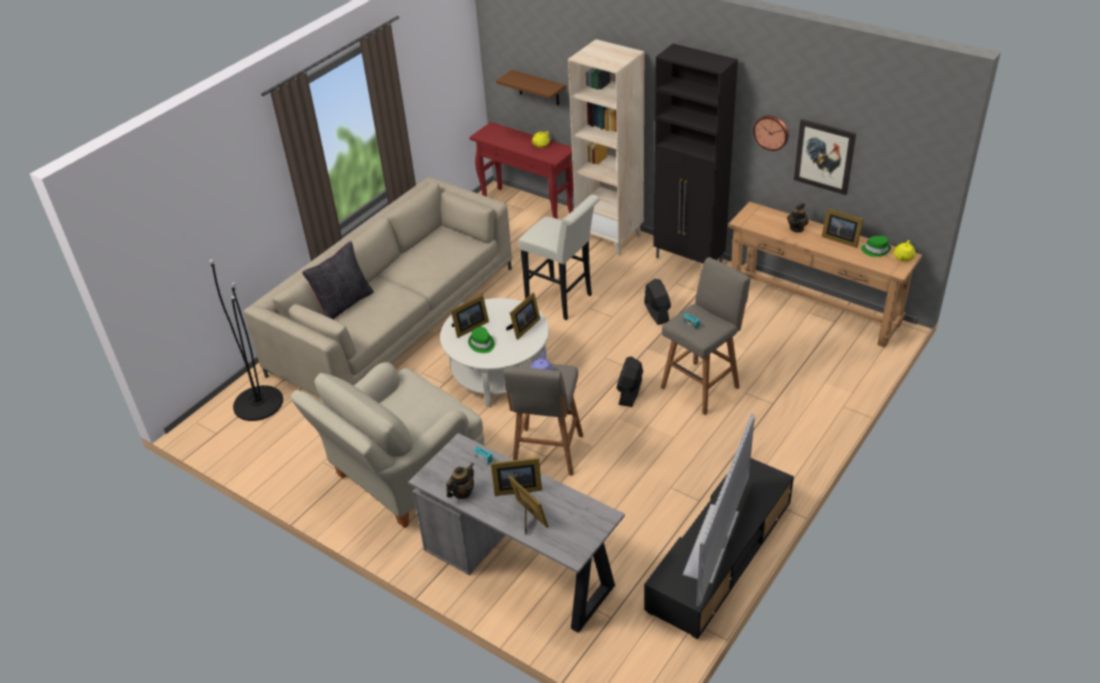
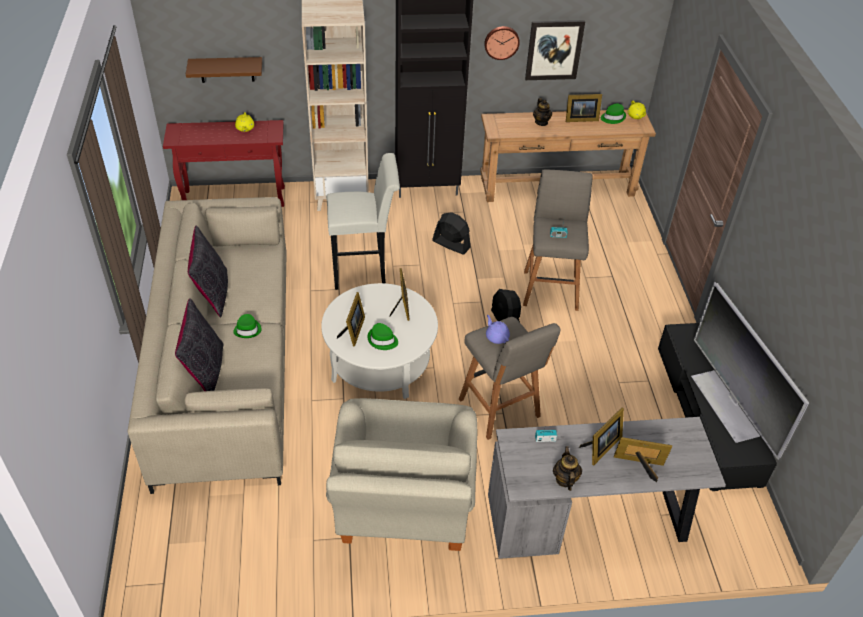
camera: 45 degrees left, 5 degrees up
(258, 403) = (175, 524): black floor lamp -> none
(398, 291) = (248, 330): none -> green hat
(404, 257) = (212, 293): none -> black pillow

